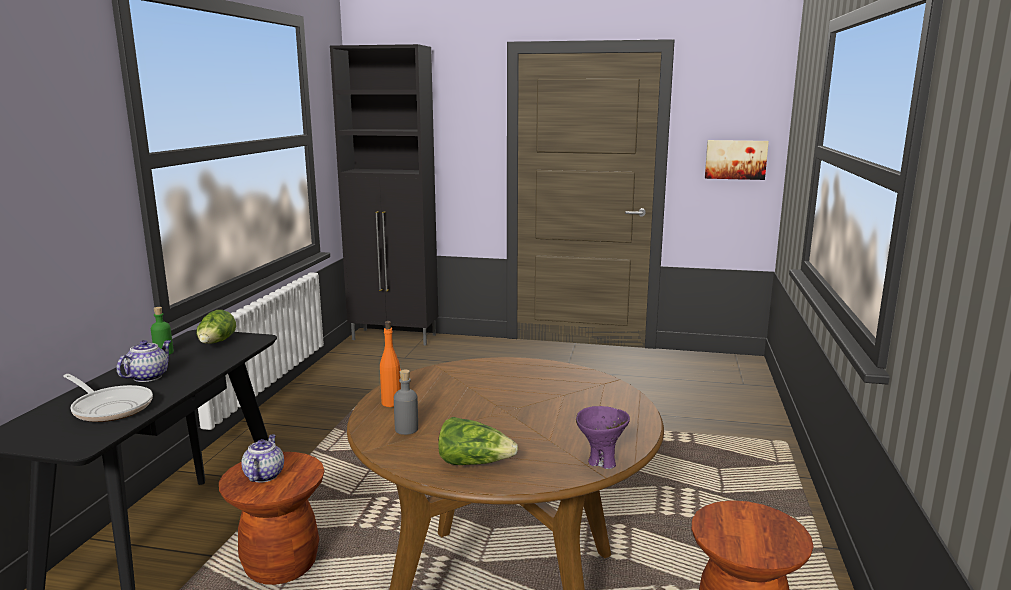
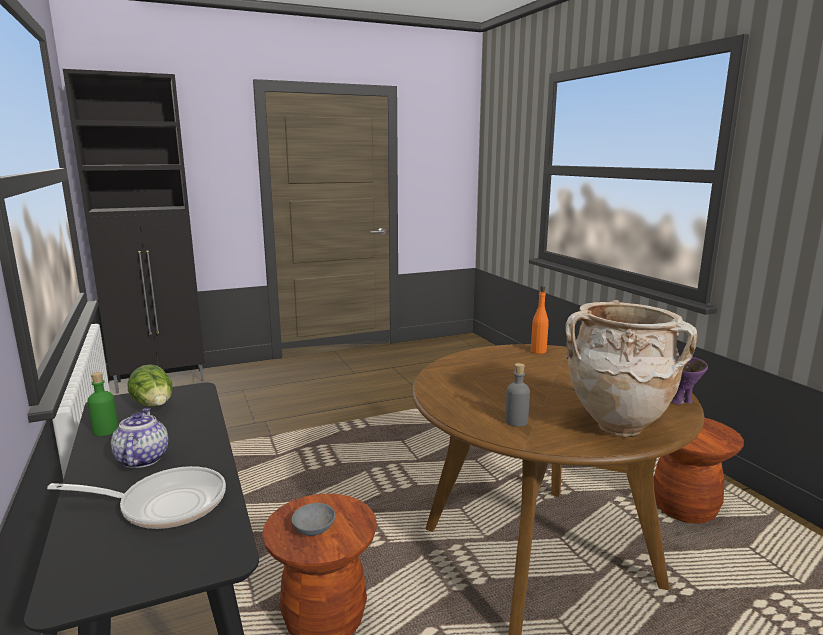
camera: 35 degrees left, 0 degrees up
(264, 475) = (312, 527): teapot -> grey bowl
(392, 403) = (459, 406): orange bottle -> orange bottle (538, 351)
(474, 463) = (615, 428): lettuce -> beige vase
(735, 159) = (445, 183): picture -> none

